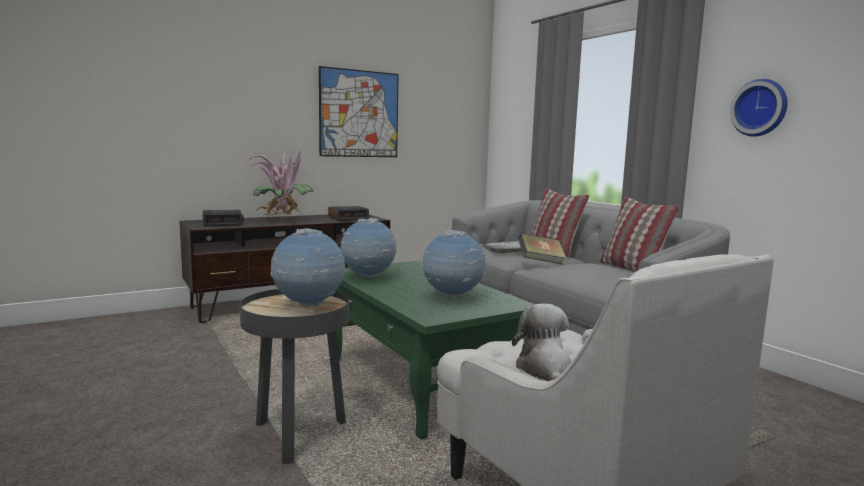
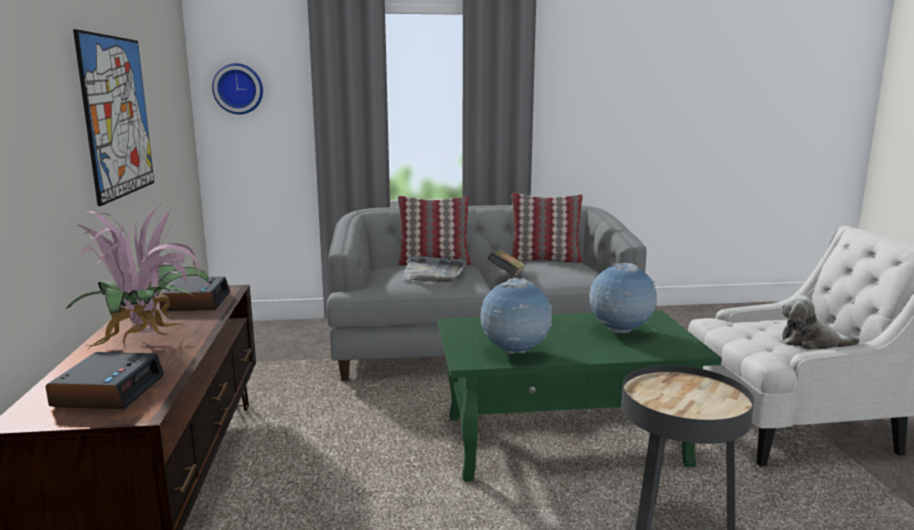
camera: 65 degrees left, 5 degrees up
(308, 306) = (683, 390): globe -> none
(760, 108) = (579, 103): wall clock -> wall clock (238, 89)

